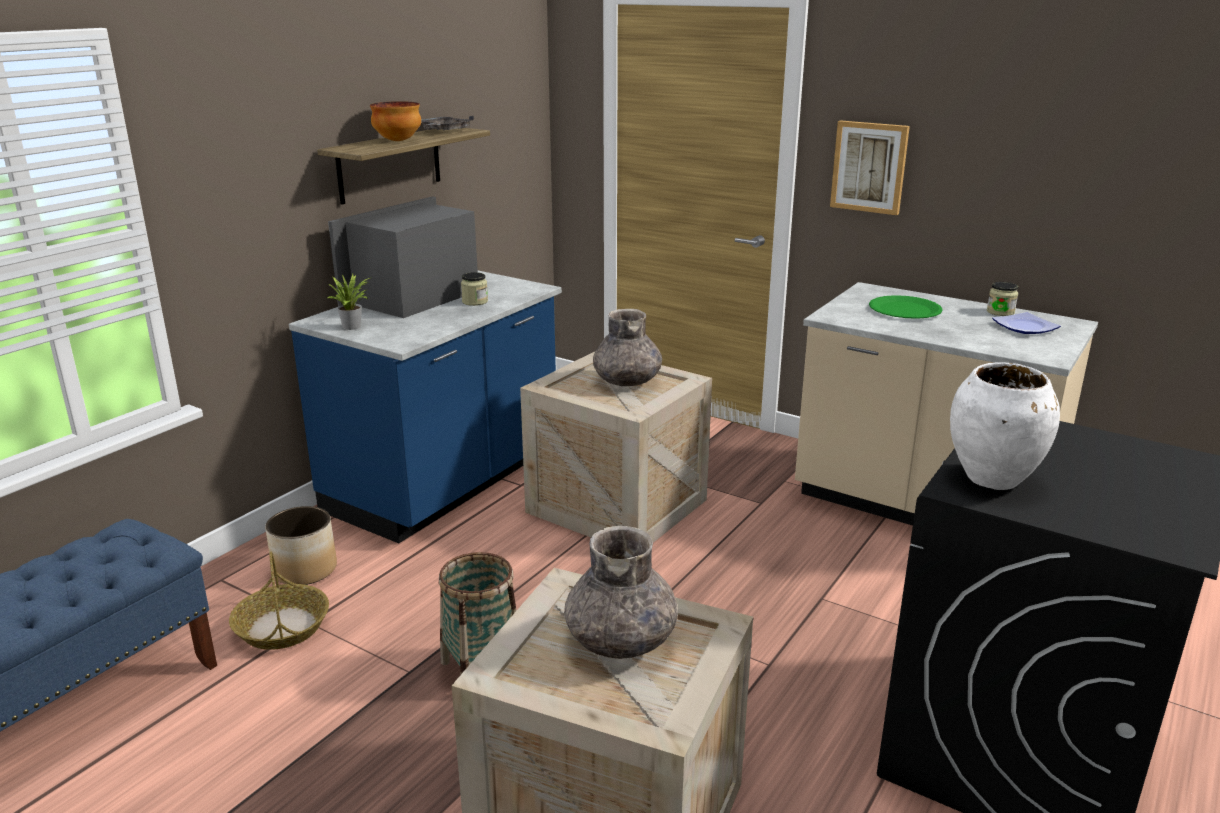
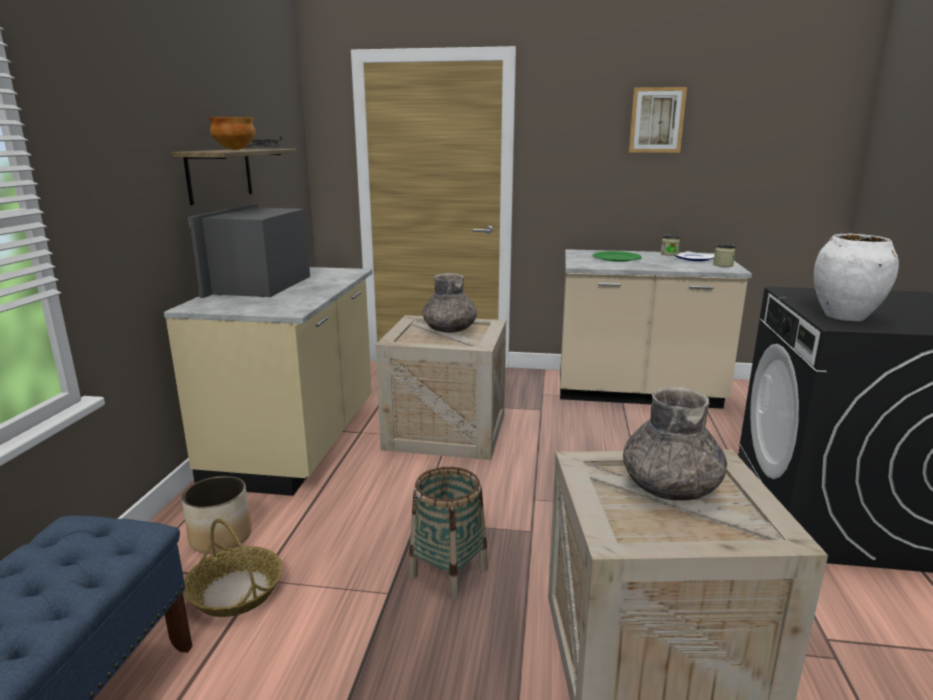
camera: 25 degrees left, 5 degrees down
(354, 326) = (232, 306): potted plant -> none
(446, 483) = (297, 443): blue counter -> beige counter
(475, 302) = (317, 282): jar -> jar (723, 265)
(869, 167) = (567, 168): picture -> picture (656, 120)

